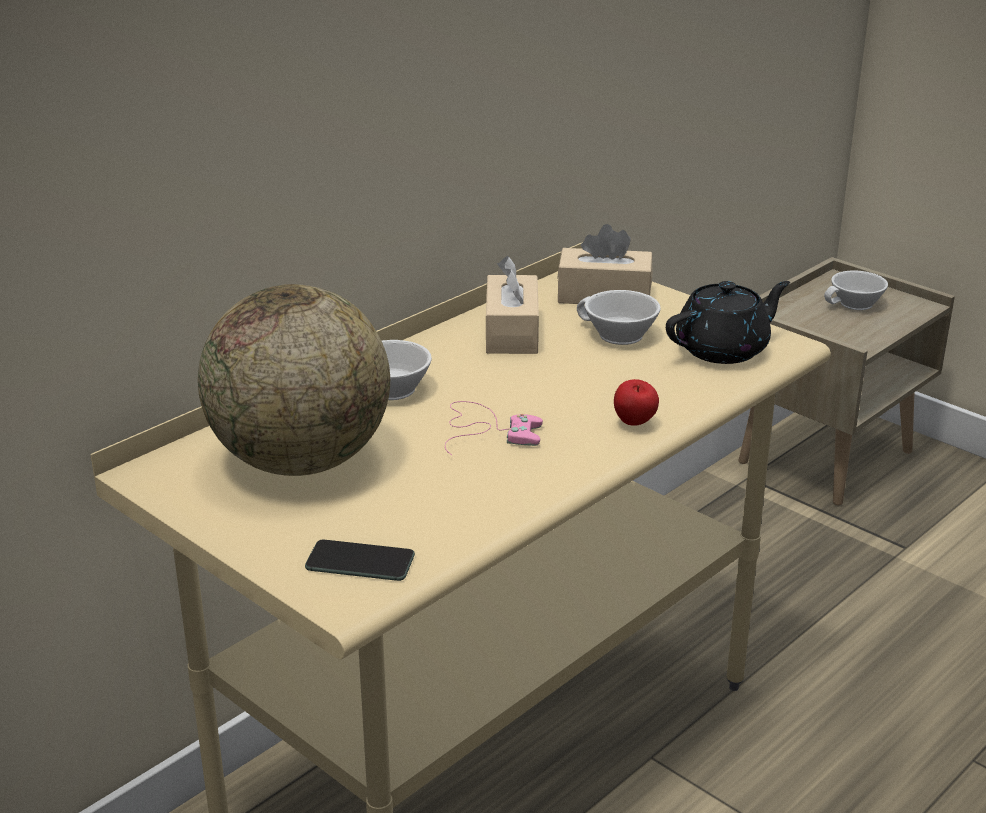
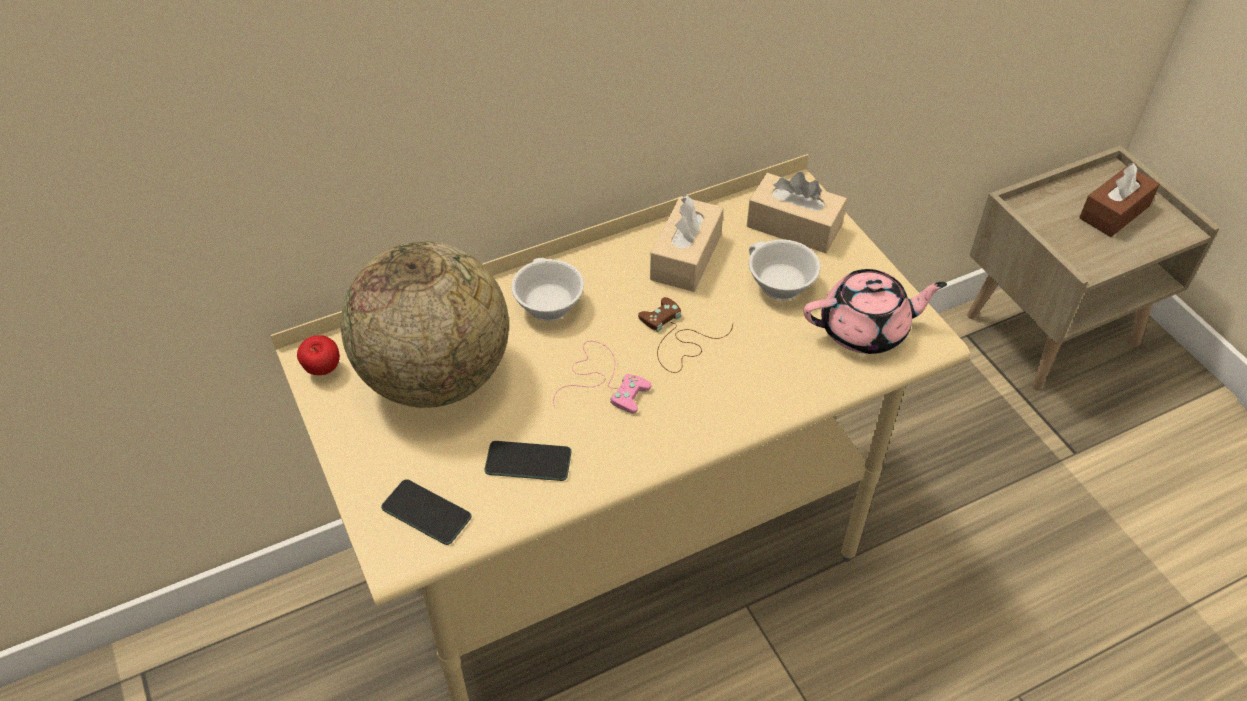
camera: 20 degrees right, 20 degrees up
(448, 502) = (528, 462): none -> phone
(543, 388) = (677, 339): none -> brown game controller
(635, 424) = (732, 409): apple -> apple (323, 370)
(724, 349) = (865, 330): black teapot -> pink teapot
(856, 304) = (1114, 212): white cup -> brown tissue box

